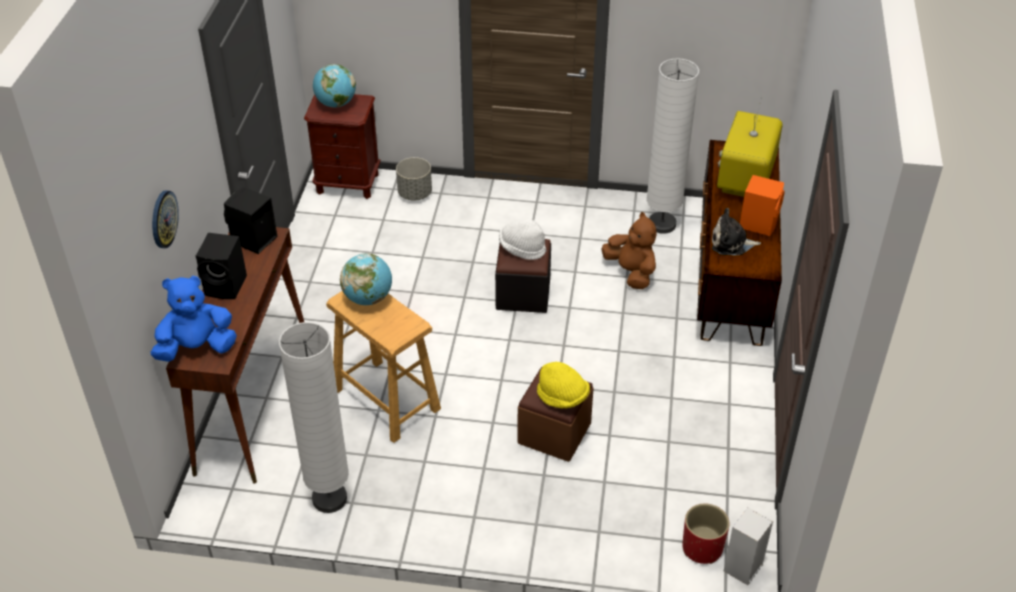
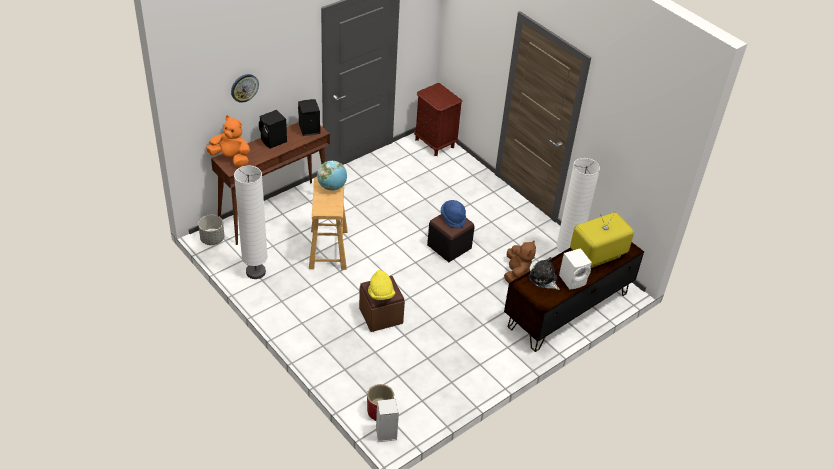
camera: 40 degrees right, 0 degrees up
(197, 348) = (231, 158): blue plush toy -> orange plush toy
(336, 104) = (439, 93): globe -> none
(415, 193) = (460, 167): grey planter -> grey planter (212, 239)
(522, 248) = (453, 218): white hat -> blue hat
(759, 223) = (573, 280): orange speaker -> white speaker

